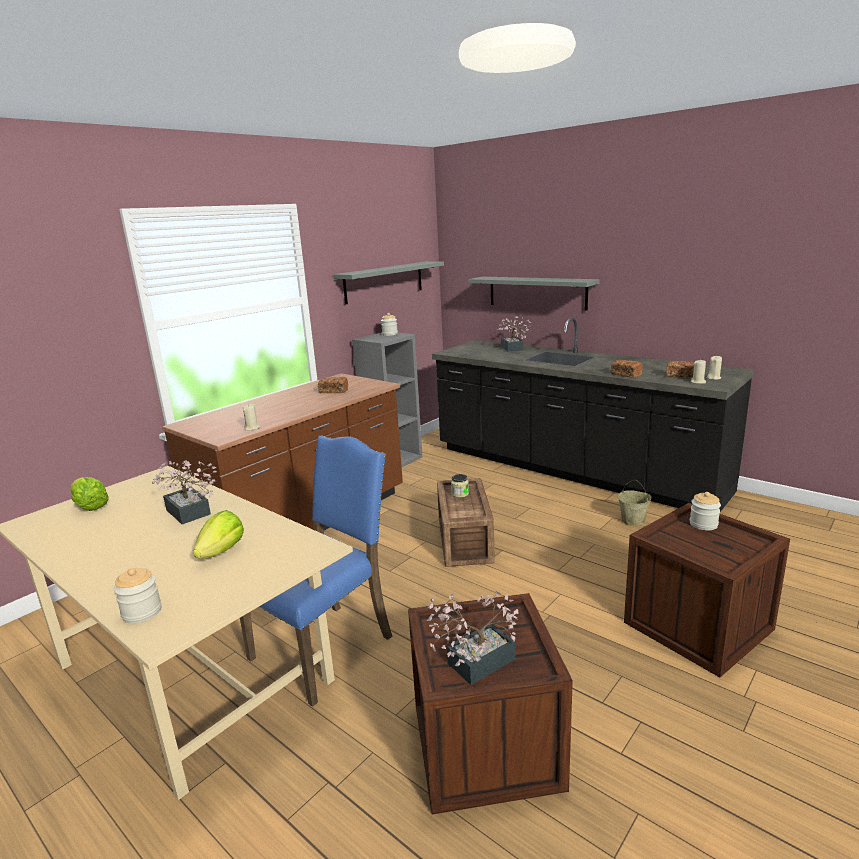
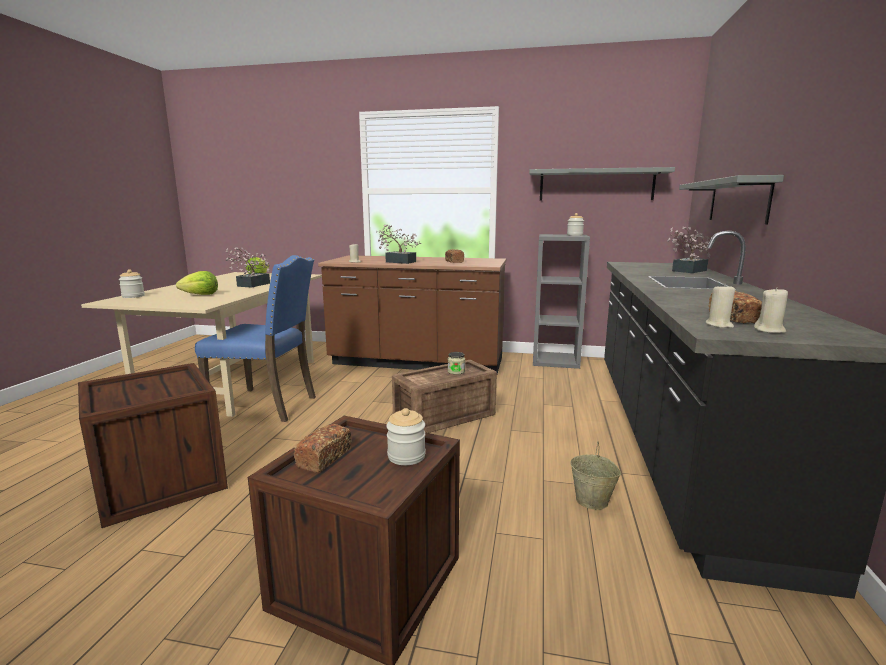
camera: 60 degrees right, 5 degrees down
(474, 664) = (121, 391): potted plant -> potted plant (398, 262)
(626, 375) = (674, 301): bread -> bread (324, 458)

